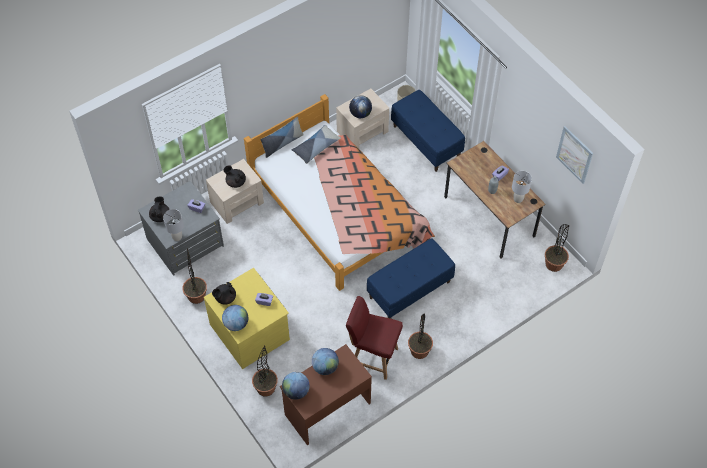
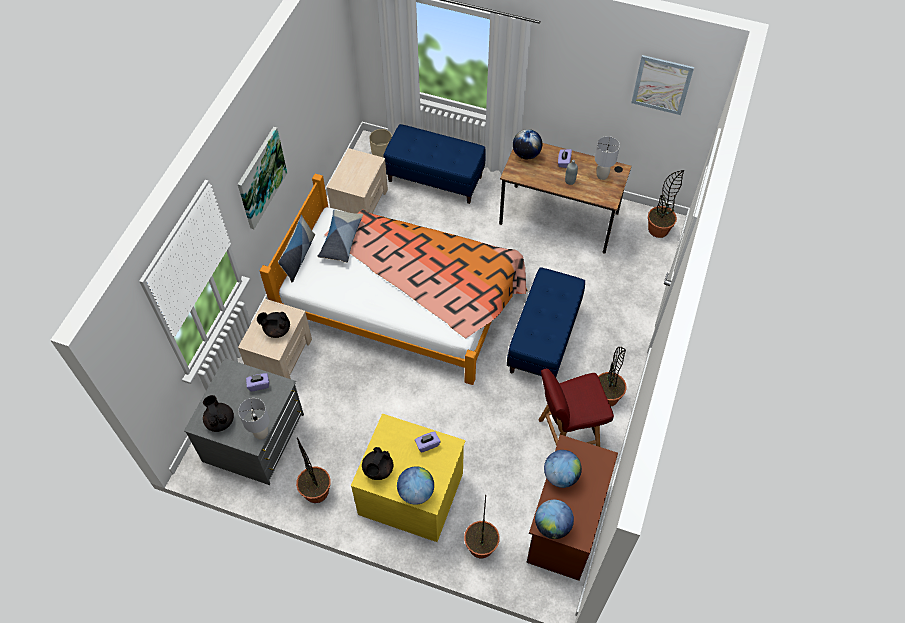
camera: 35 degrees left, 0 degrees up
(274, 79) = (261, 177): none -> picture
(360, 114) = (359, 180): globe -> globe (526, 154)

